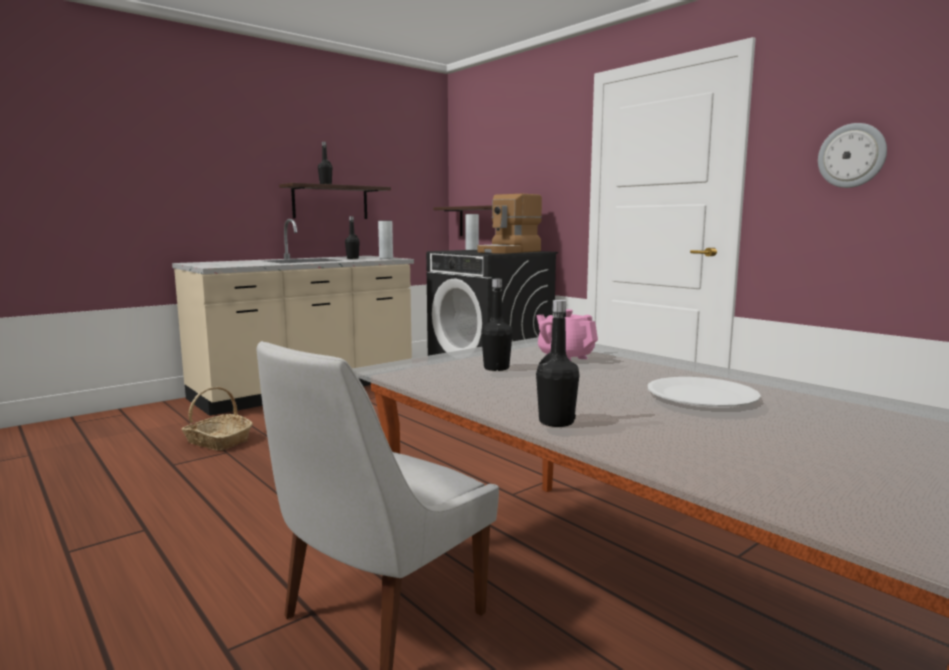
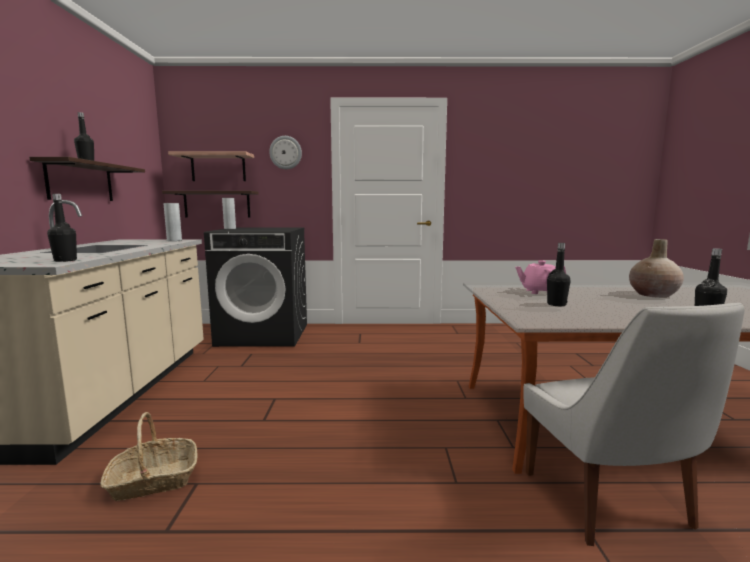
camera: 50 degrees left, 0 degrees up
(352, 258) = (138, 242): black bottle -> black bottle (65, 260)
(487, 179) = (218, 168): none -> shelf
(509, 251) = (276, 229): coffee machine -> none
(702, 395) = (653, 295): white plate -> beige vase
(852, 155) = (501, 171): wall clock -> wall clock (285, 152)

